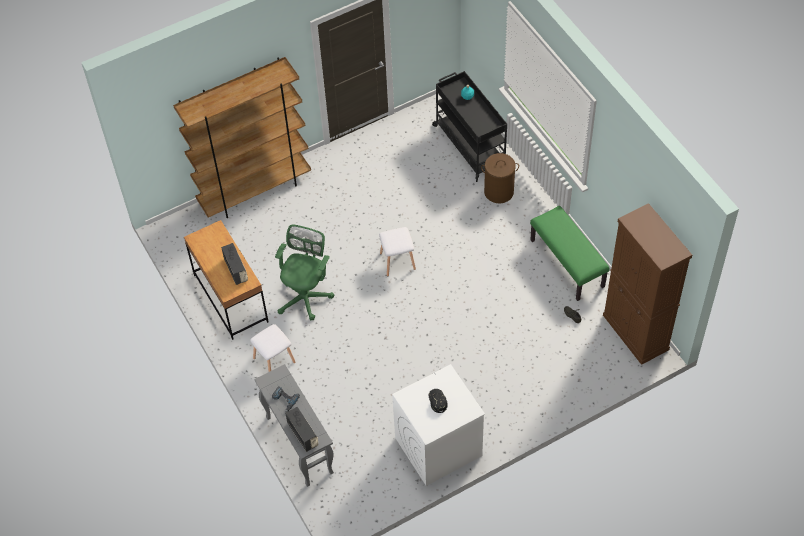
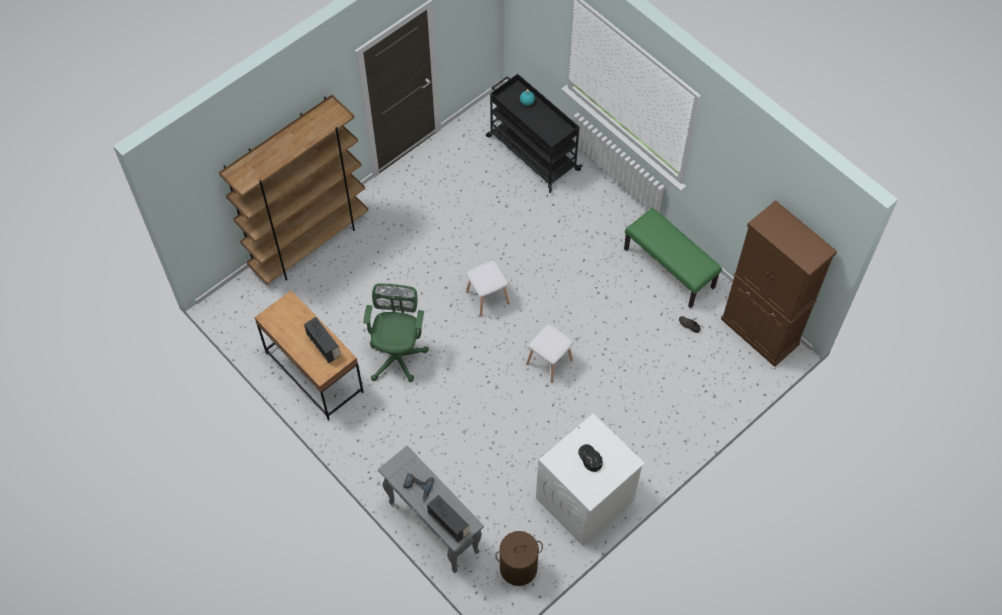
camera: 15 degrees left, 5 degrees up
(275, 360) = (382, 435): white stool -> white stool (550, 362)
(498, 192) = (576, 200): brown laundry basket -> brown laundry basket (518, 568)

